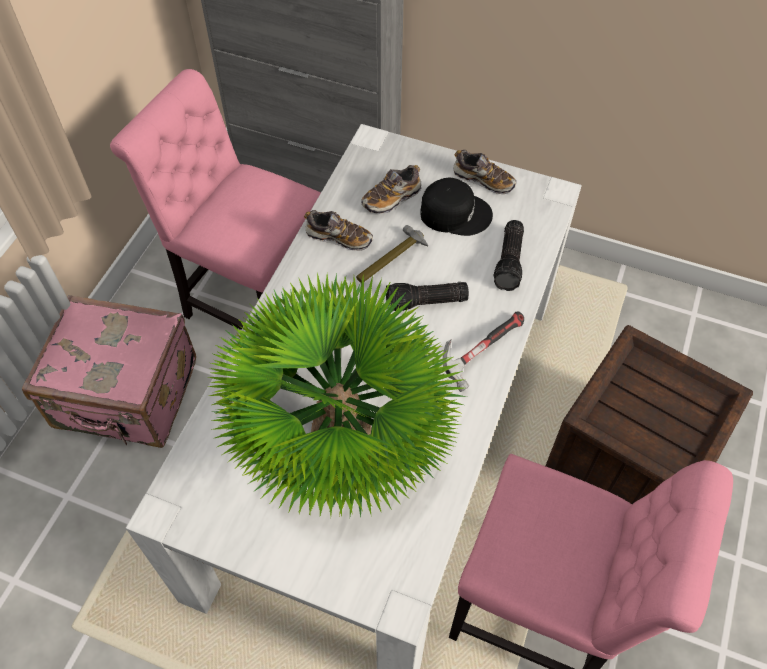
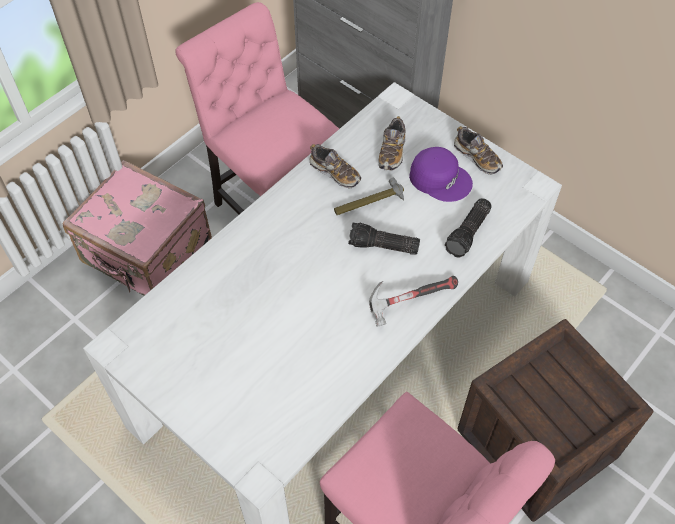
camera: 20 degrees right, 0 degrees up
(343, 445) = (268, 339): potted plant -> none
(391, 198) = (392, 152): shoe -> shoe turned 60 degrees counterclockwise
(455, 212) = (440, 178): black cap -> purple cap

